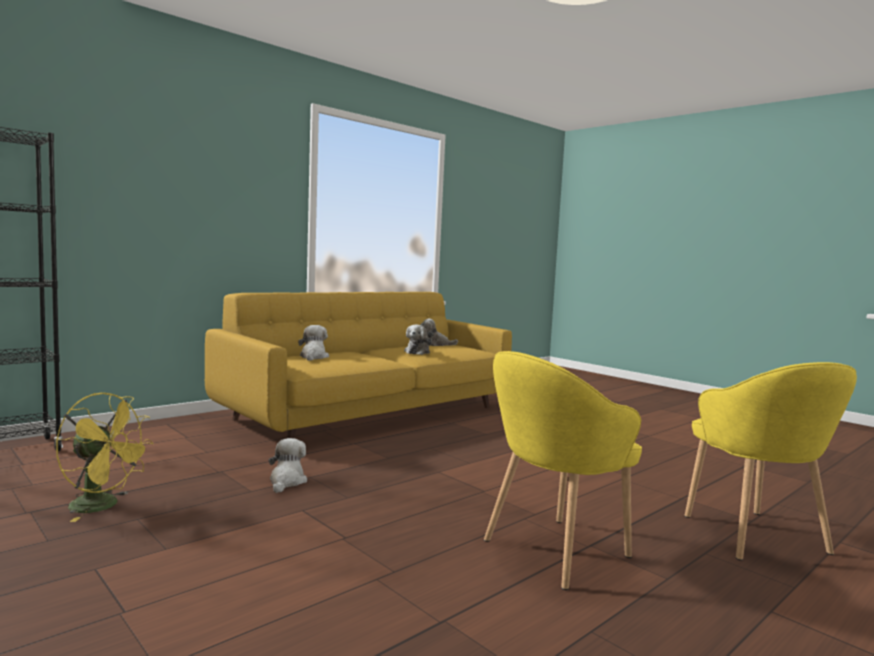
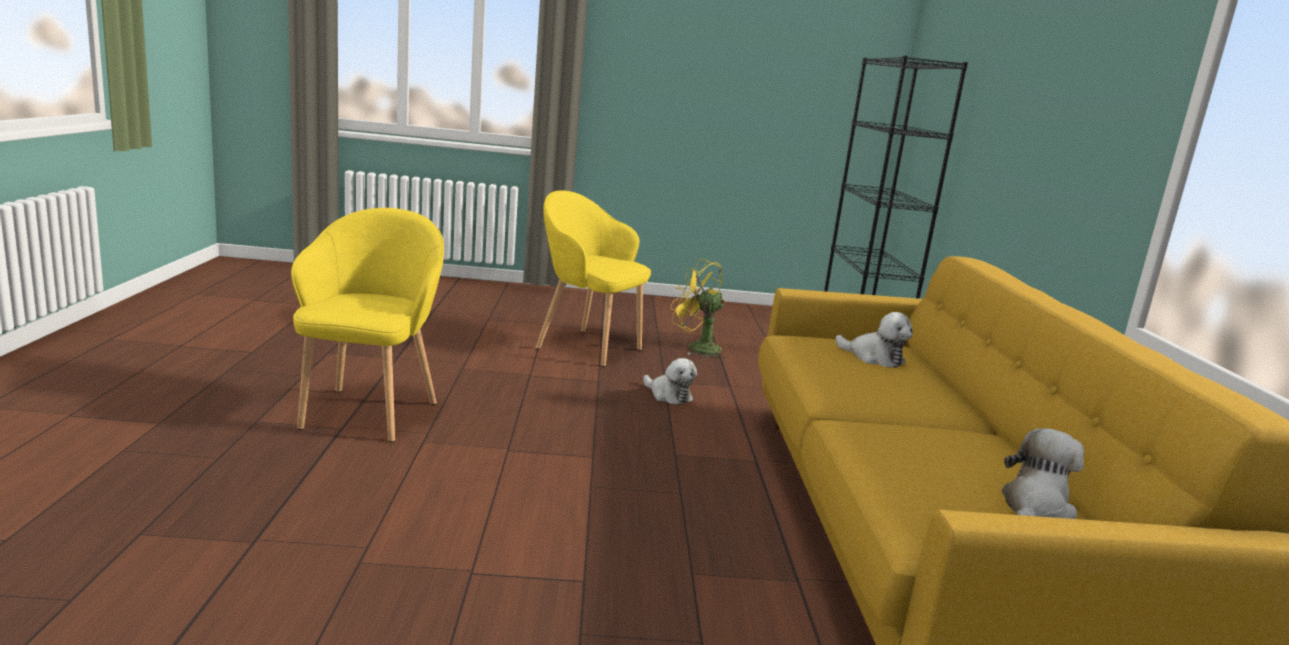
camera: 130 degrees right, 10 degrees up
(103, 506) = (696, 347): yellow fan -> yellow fan turned 60 degrees clockwise
(418, 352) = (907, 440): plush toy -> none
(755, 537) = (145, 502): yellow armchair -> yellow armchair (587, 347)

